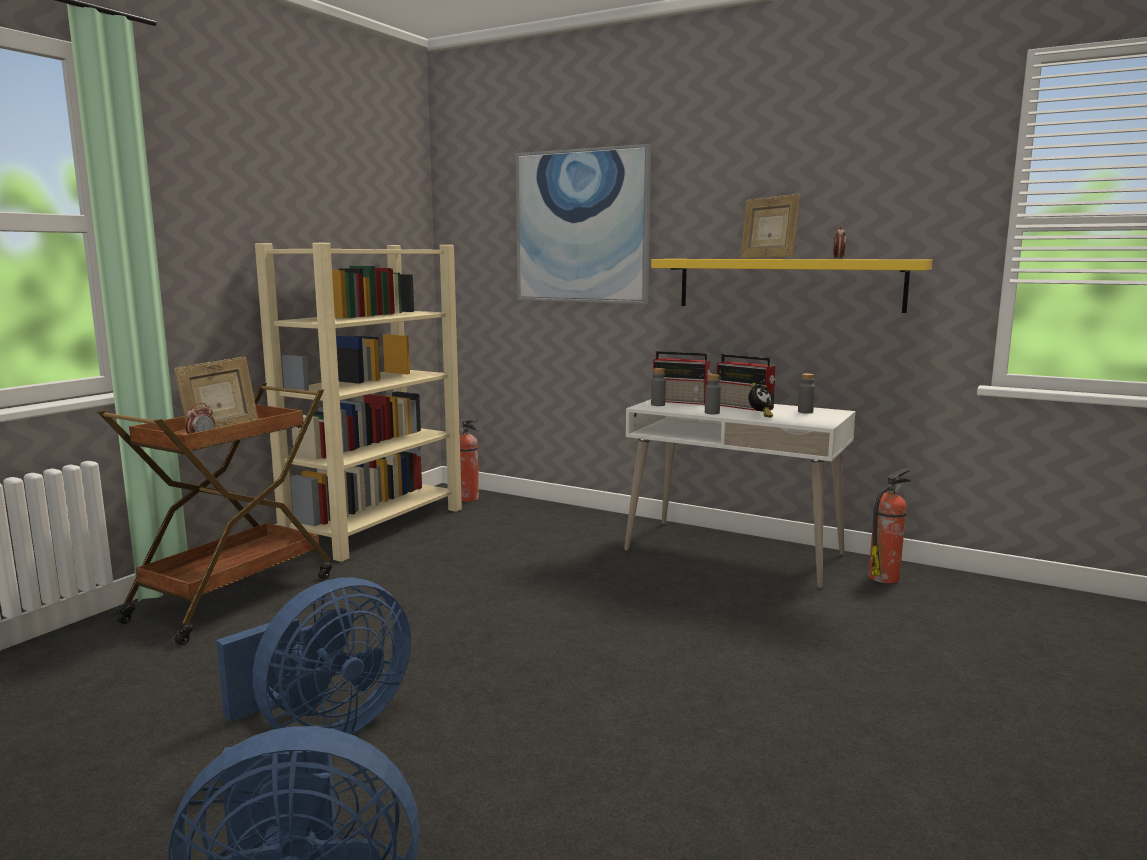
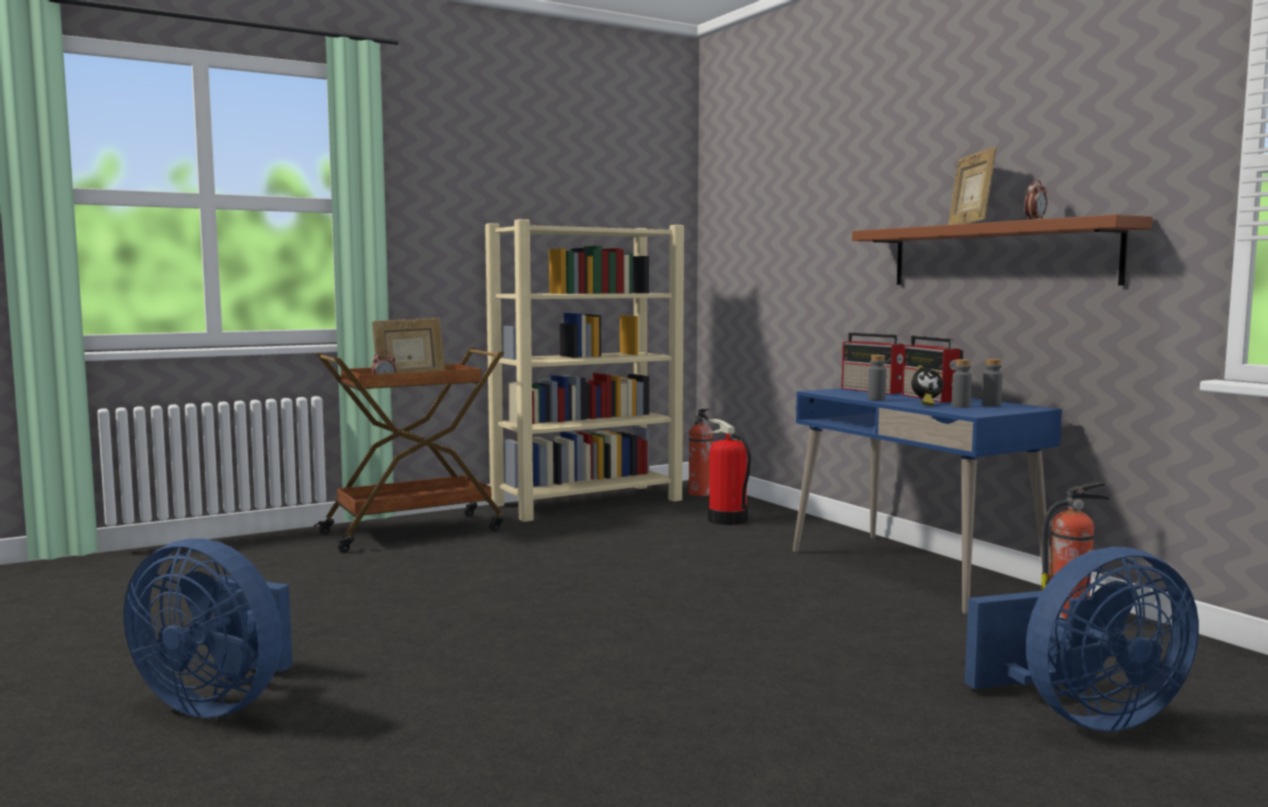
camera: 30 degrees right, 5 degrees down
(324, 727) = (367, 615): blue fan -> blue fan (1084, 717)
(527, 525) = (726, 520): none -> fire extinguisher
(582, 226) = (812, 202): picture -> none
(658, 405) = (838, 391): grey bottle -> grey bottle (961, 406)
(733, 552) = (913, 571): white desk -> blue desk
(788, 284) = (999, 255): yellow shelf -> brown shelf

